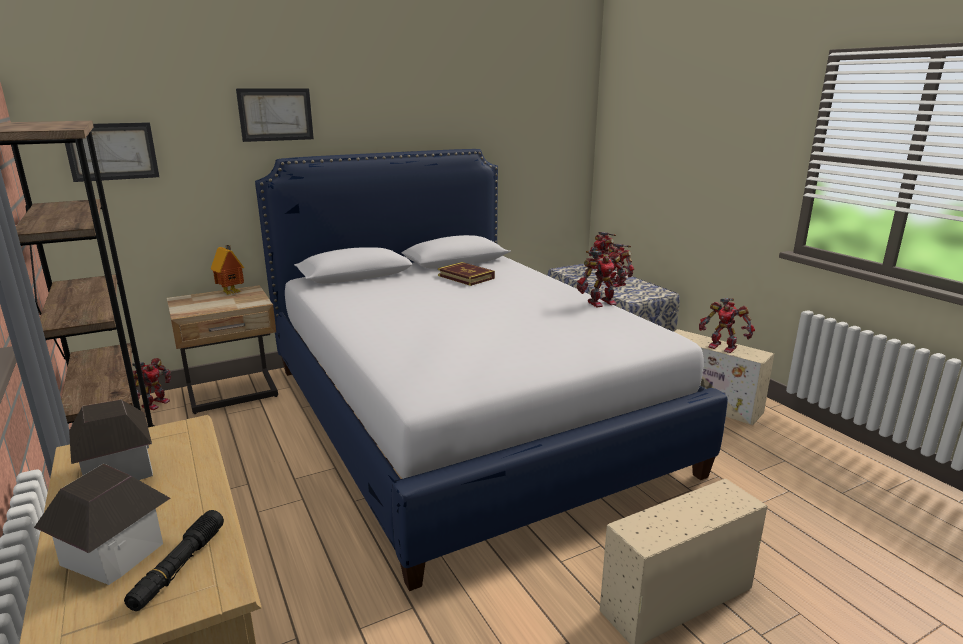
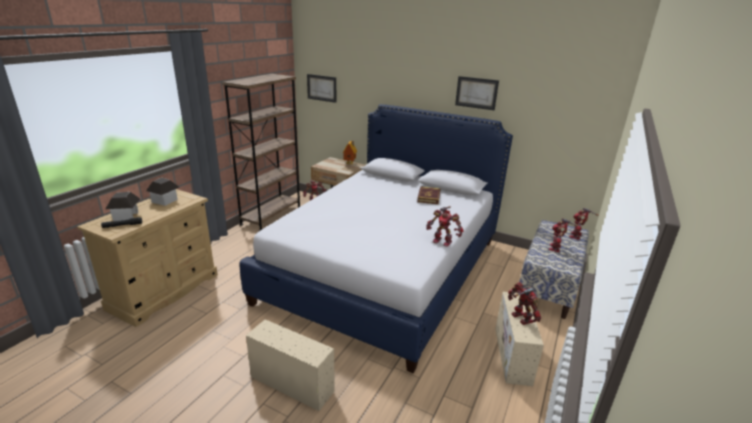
camera: 55 degrees right, 5 degrees up
(275, 114) = (387, 81): picture -> picture (476, 93)
(723, 347) = (521, 318): toy robot -> toy robot turned 150 degrees clockwise

